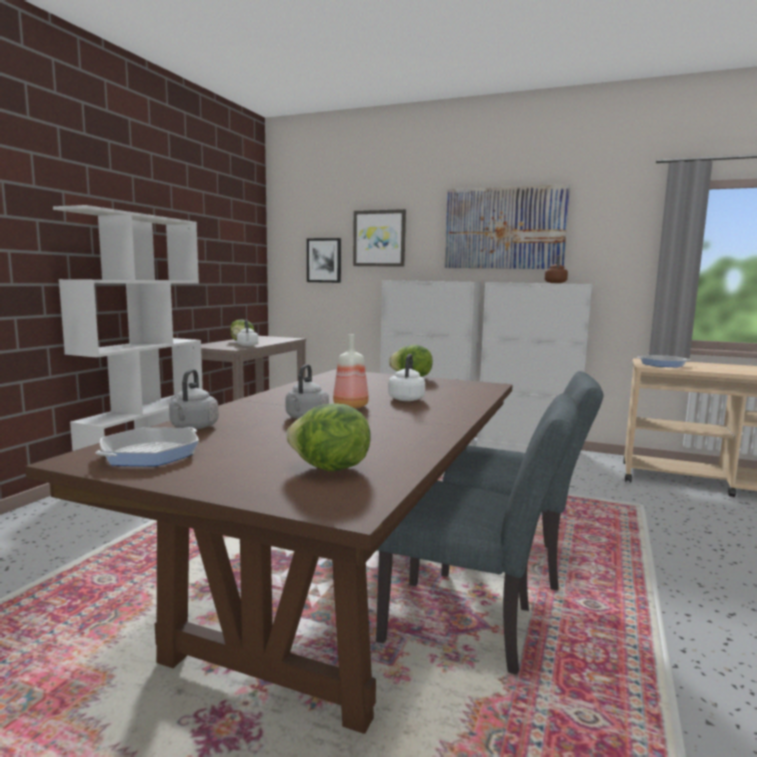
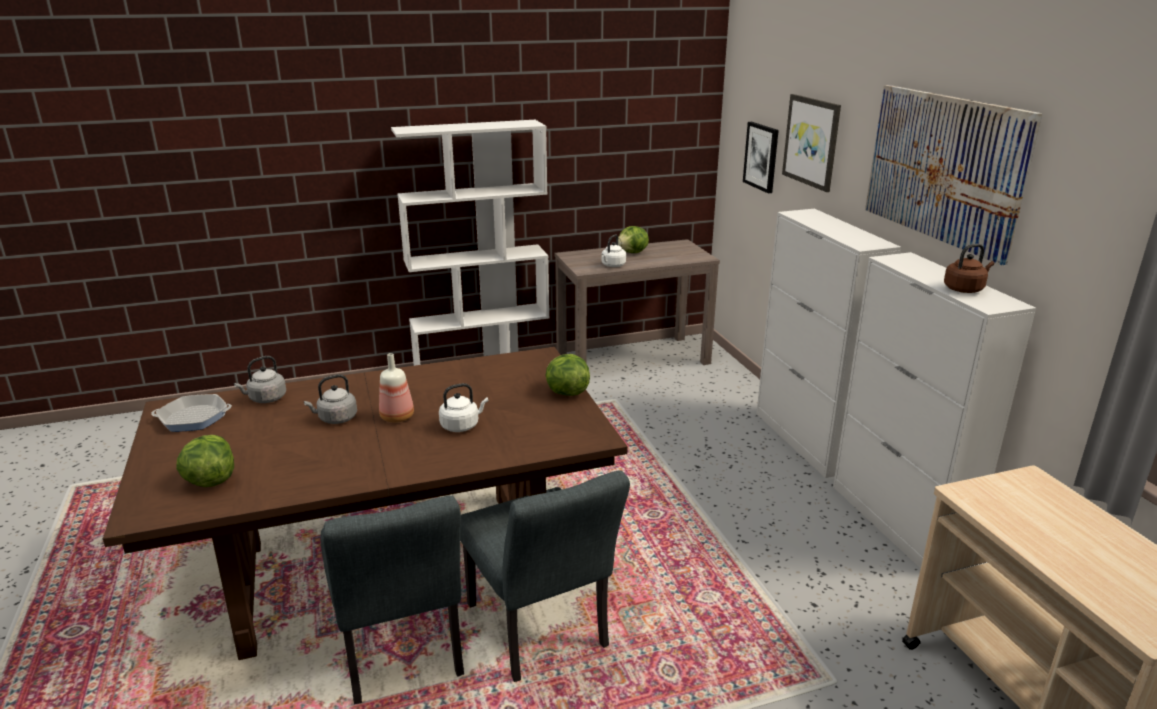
camera: 50 degrees right, 15 degrees up
(662, 364) = (1012, 501): frying pan -> none

